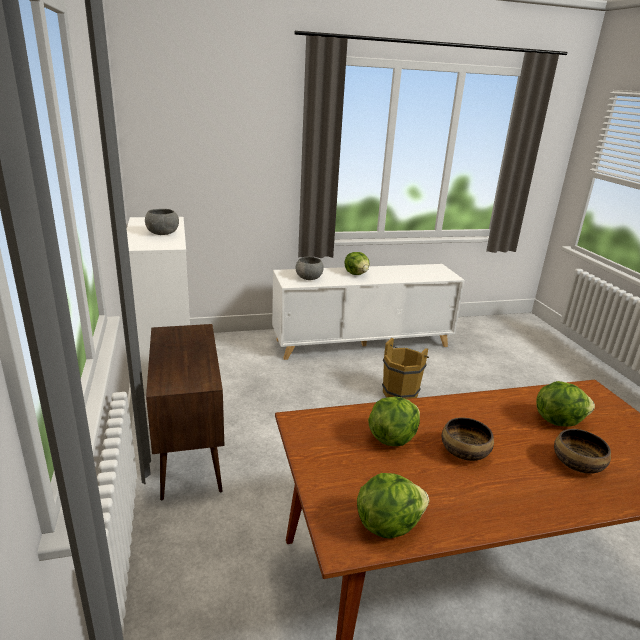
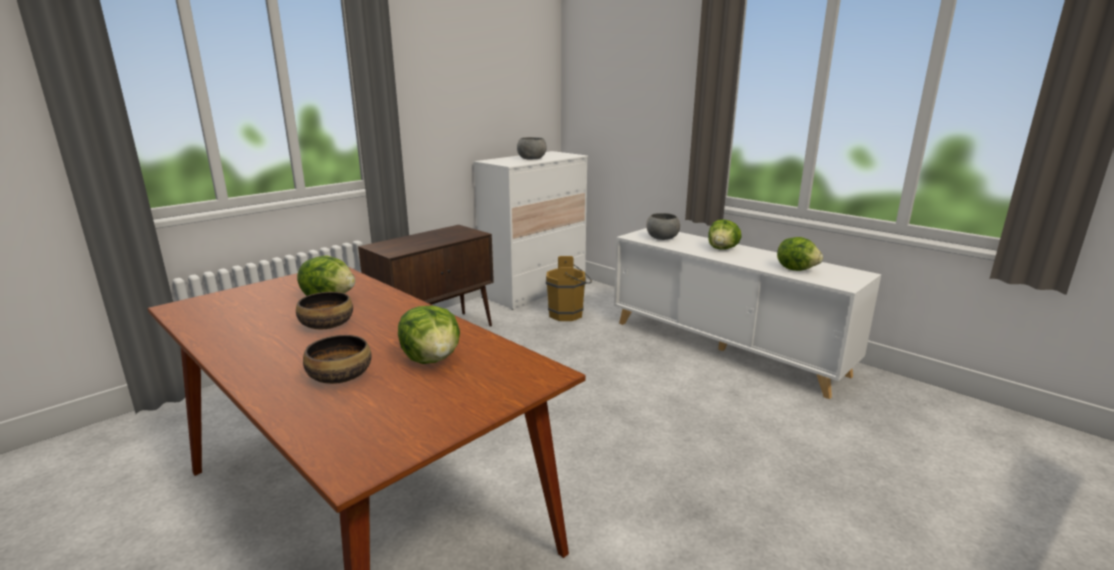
camera: 60 degrees right, 5 degrees down
(387, 524) = (205, 314): lettuce -> lettuce (796, 269)
(401, 393) = (657, 395): brown bucket -> brown bucket (568, 314)

